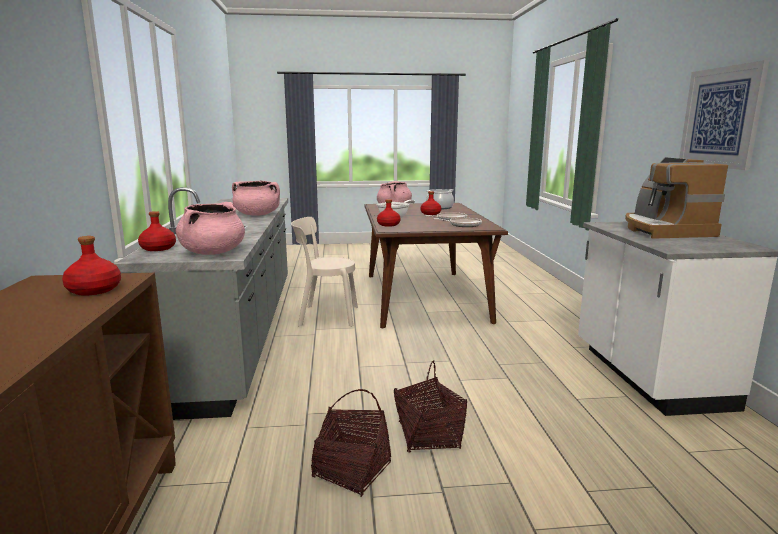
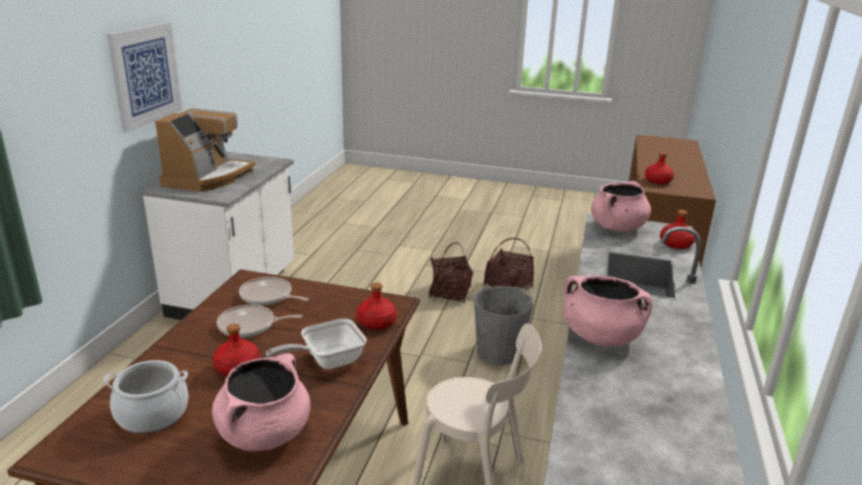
camera: 160 degrees left, 10 degrees up
(333, 380) = (499, 351): none -> grey bucket

